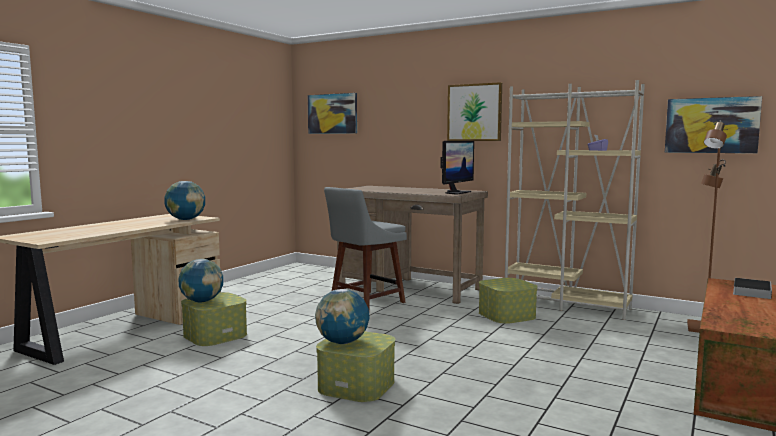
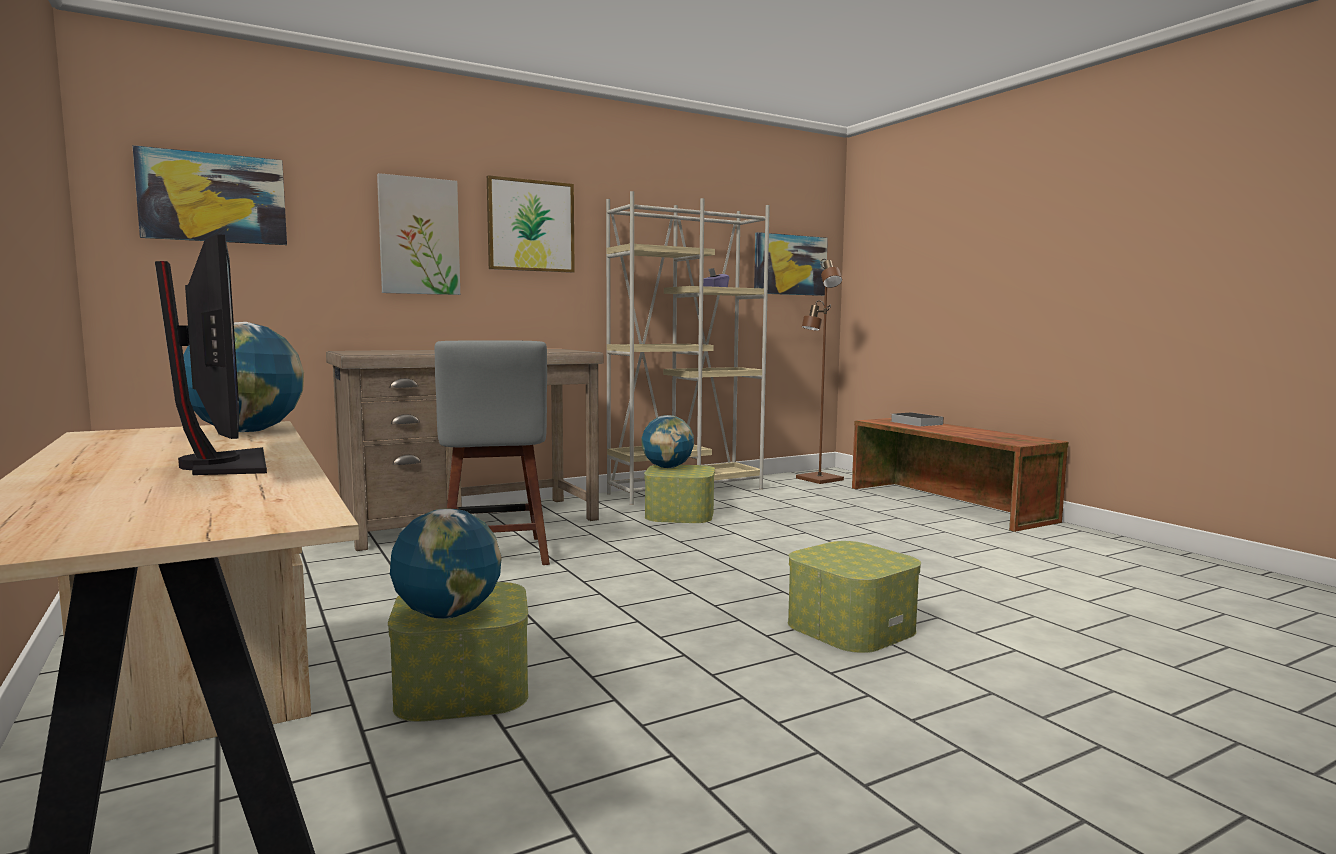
camera: 60 degrees left, 0 degrees up
(342, 342) = (849, 564): globe -> globe (667, 467)
(413, 124) = (419, 236): none -> picture
(456, 192) = (556, 350): monitor -> monitor (225, 464)

